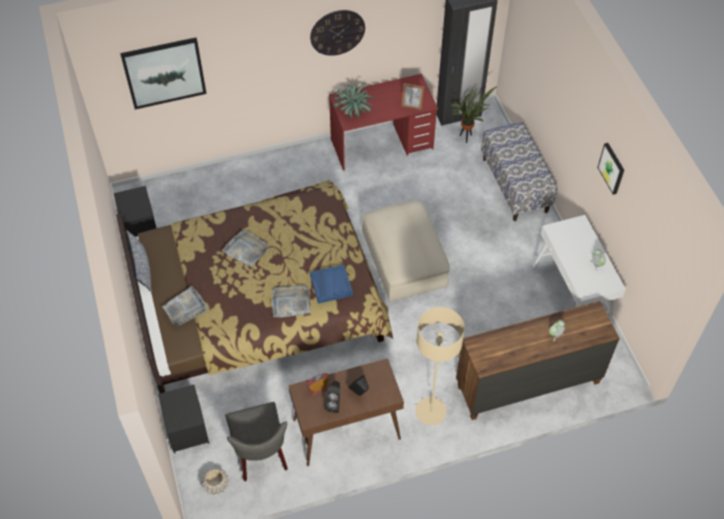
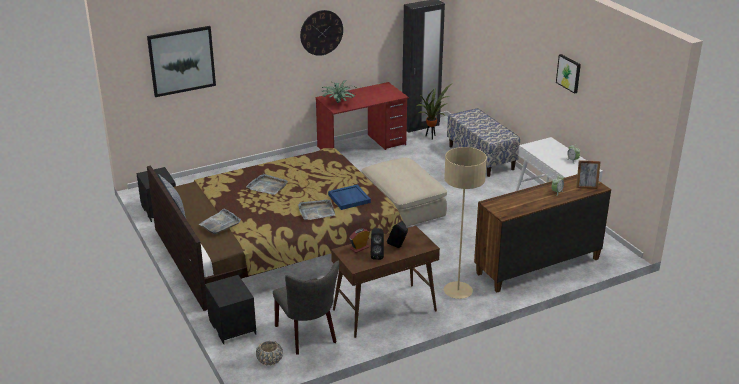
camera: 10 degrees left, 25 degrees down
(412, 106) = (386, 97): picture frame -> picture frame (586, 187)

